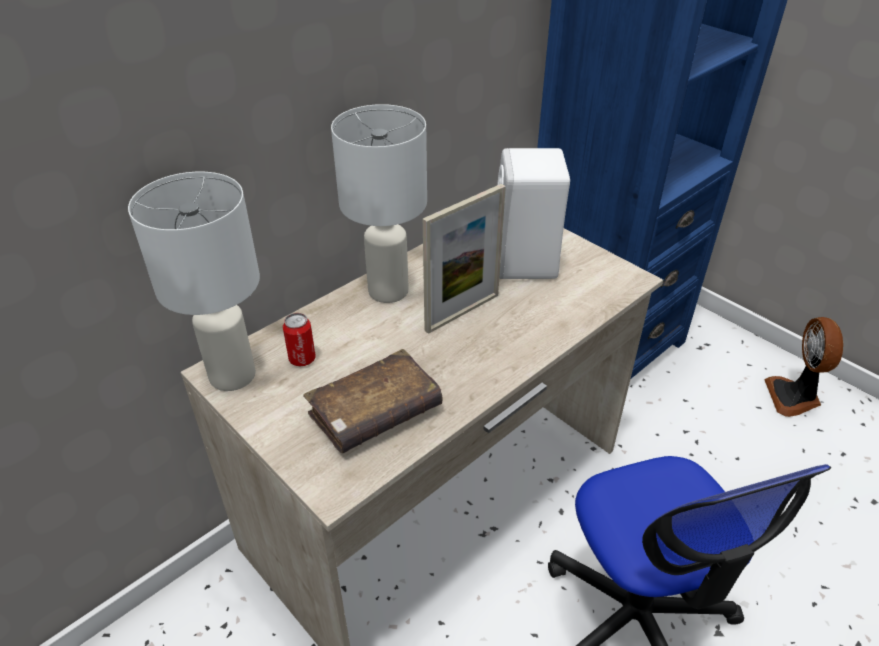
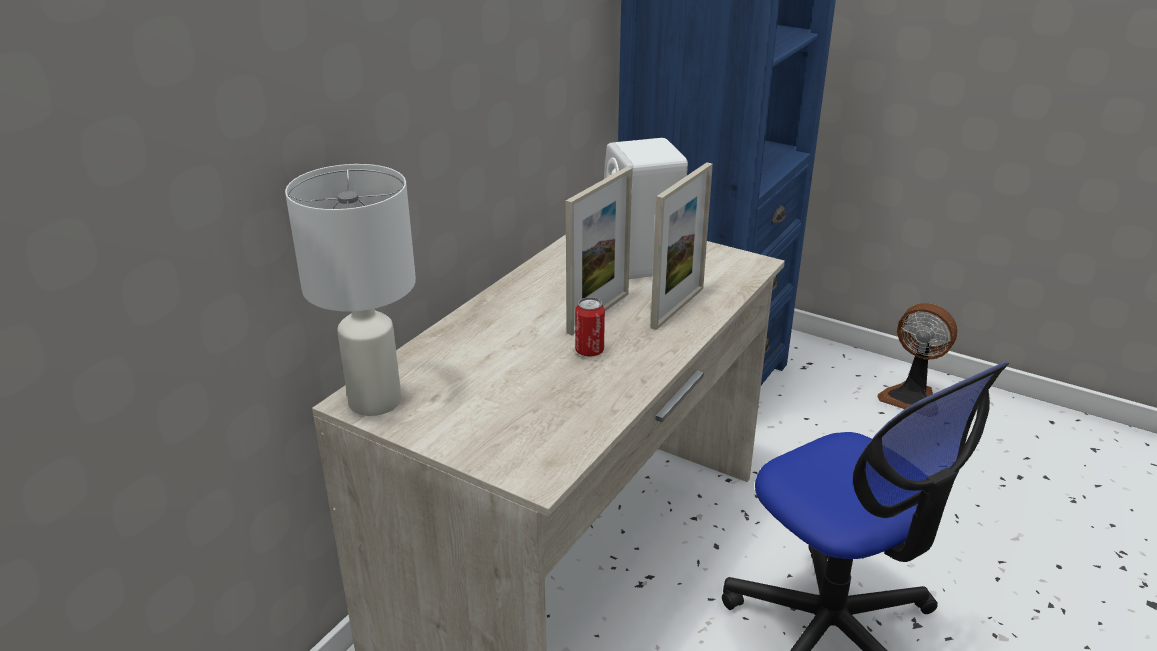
camera: 15 degrees left, 10 degrees down
(302, 359) = (446, 376): can -> can (589, 351)
(375, 413) = (550, 408): brown book -> none
(389, 290) = (511, 305): white table lamp -> none
(537, 319) = (677, 307): none -> picture frame
(794, 397) = (911, 397): fan -> fan turned 45 degrees counterclockwise

